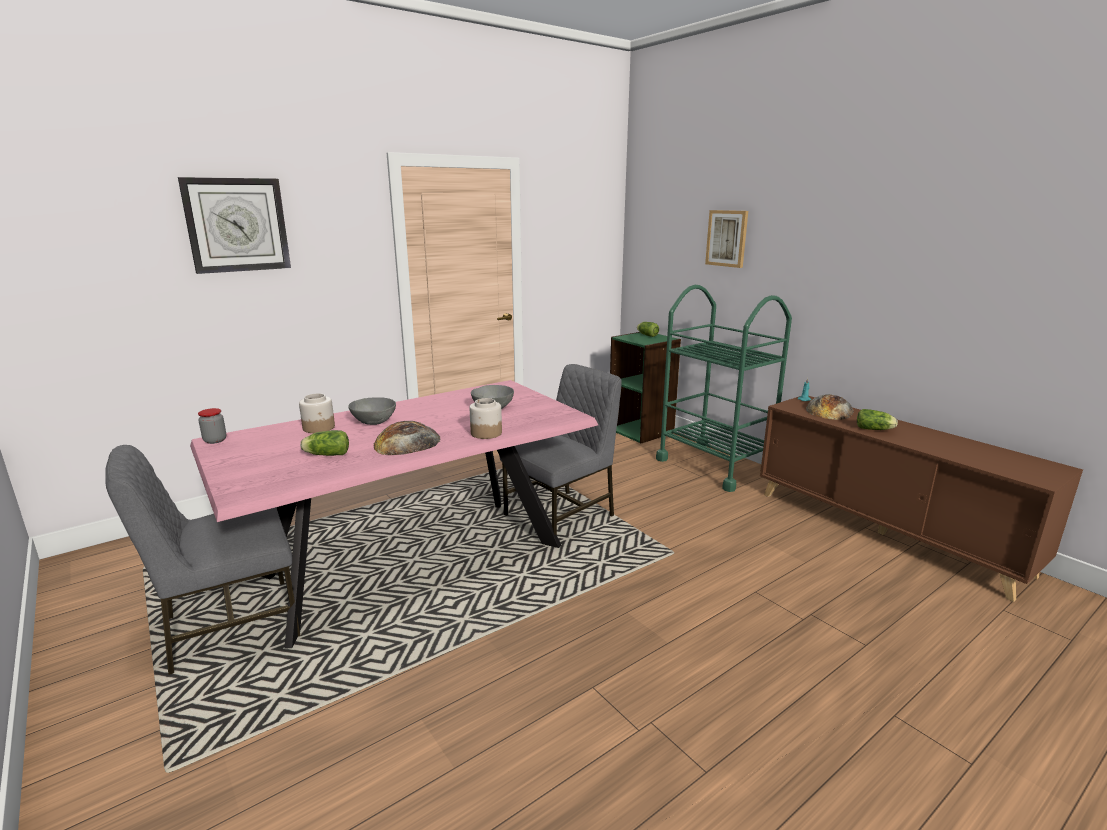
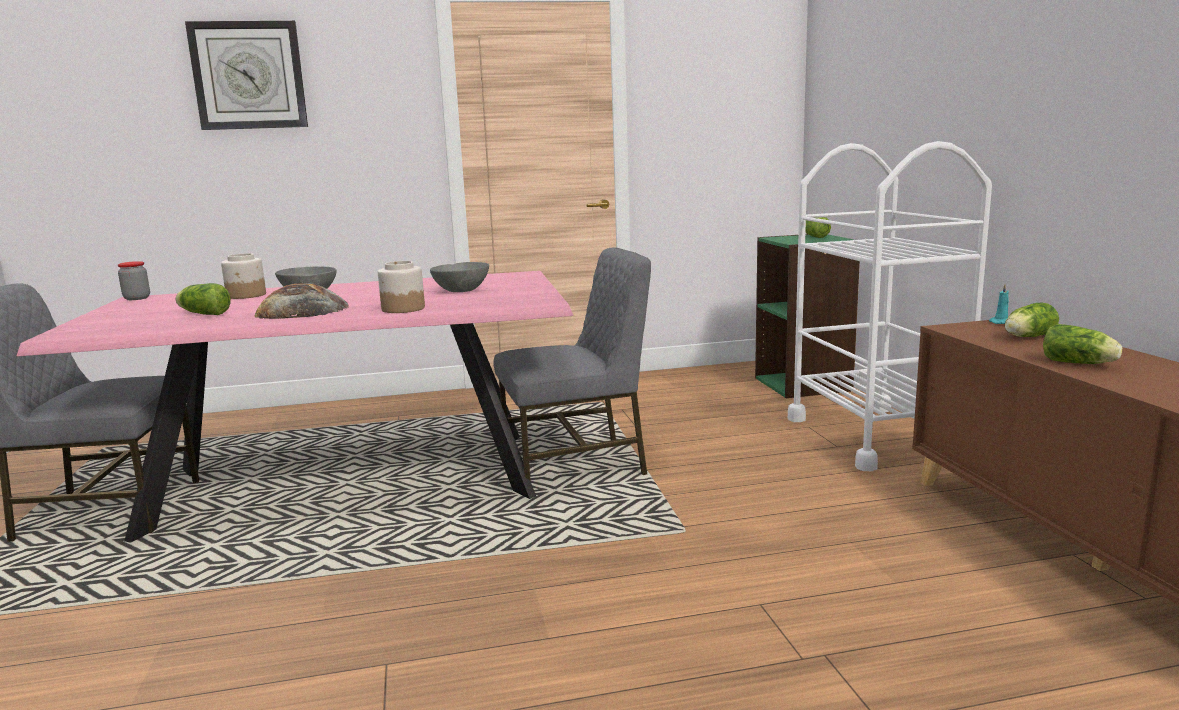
camera: 25 degrees right, 5 degrees down
(714, 466) = (874, 436): green cart -> white cart
(727, 238) = (916, 70): picture -> none
(829, 411) = (1027, 337): bread -> lettuce

